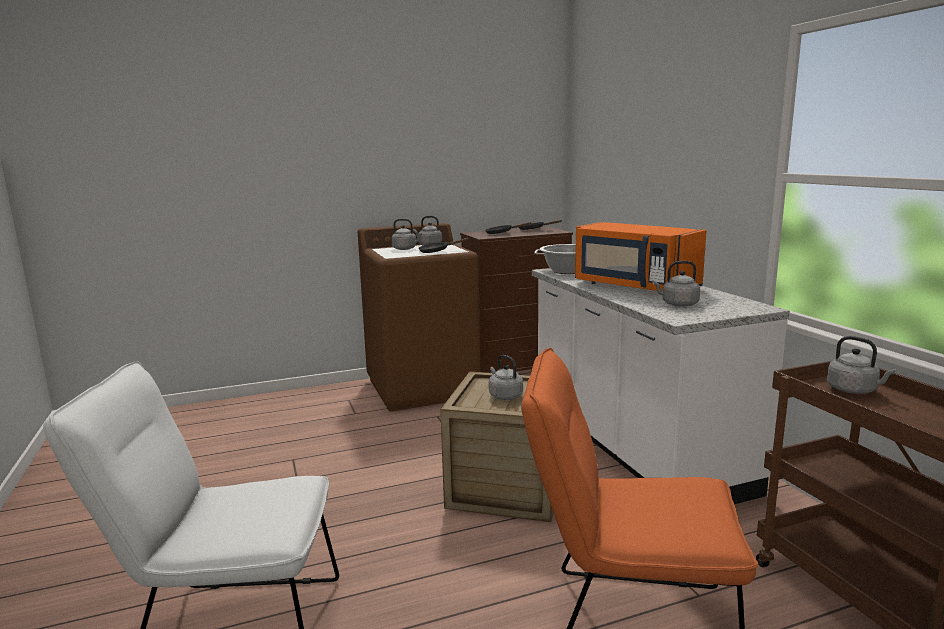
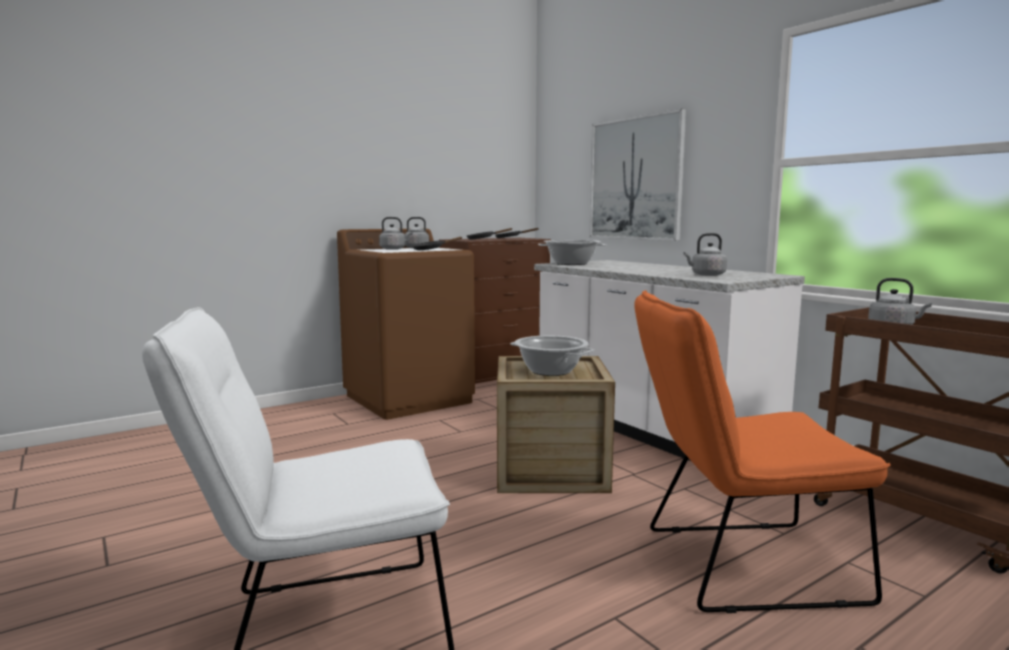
camera: 15 degrees left, 5 degrees down
(504, 395) = (550, 371): grey kettle -> cooking pot
(633, 287) = (648, 269): orange microwave -> none
(651, 177) = (635, 179): none -> picture

